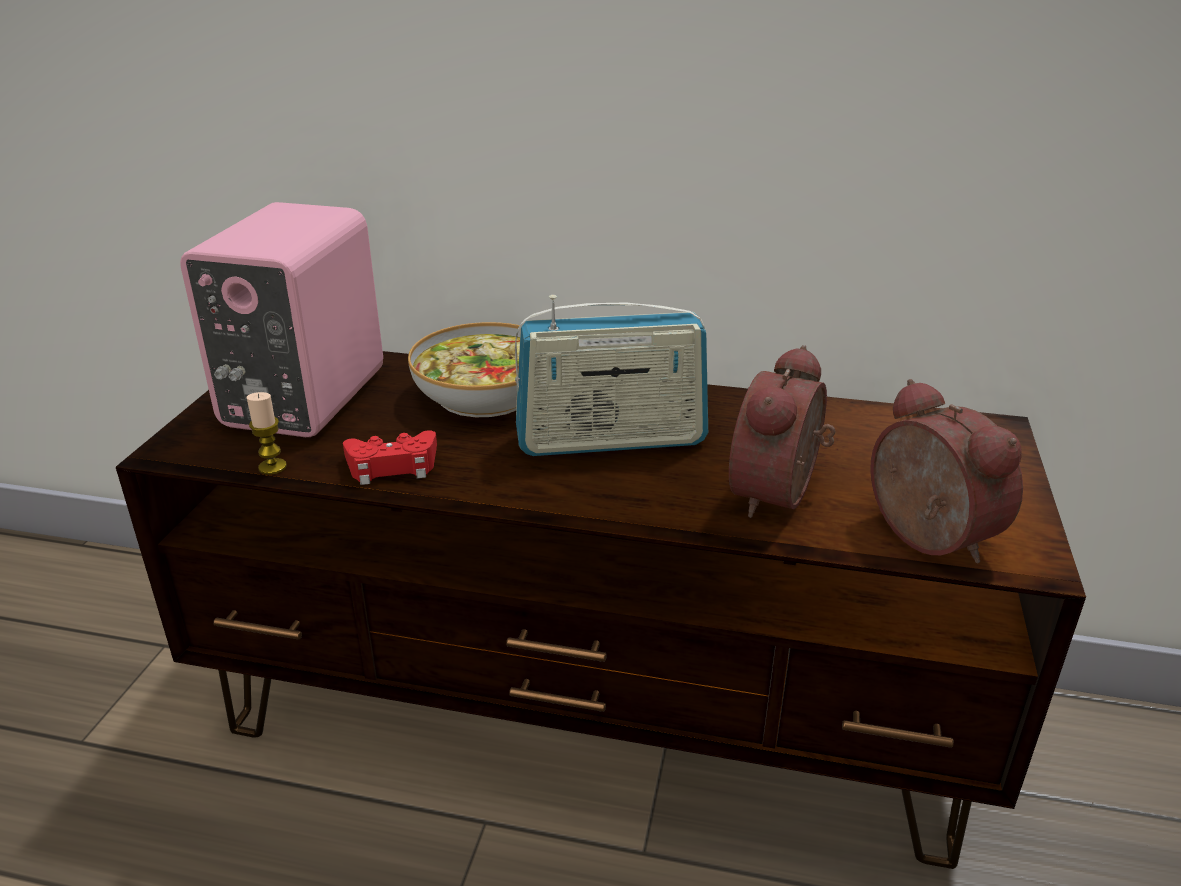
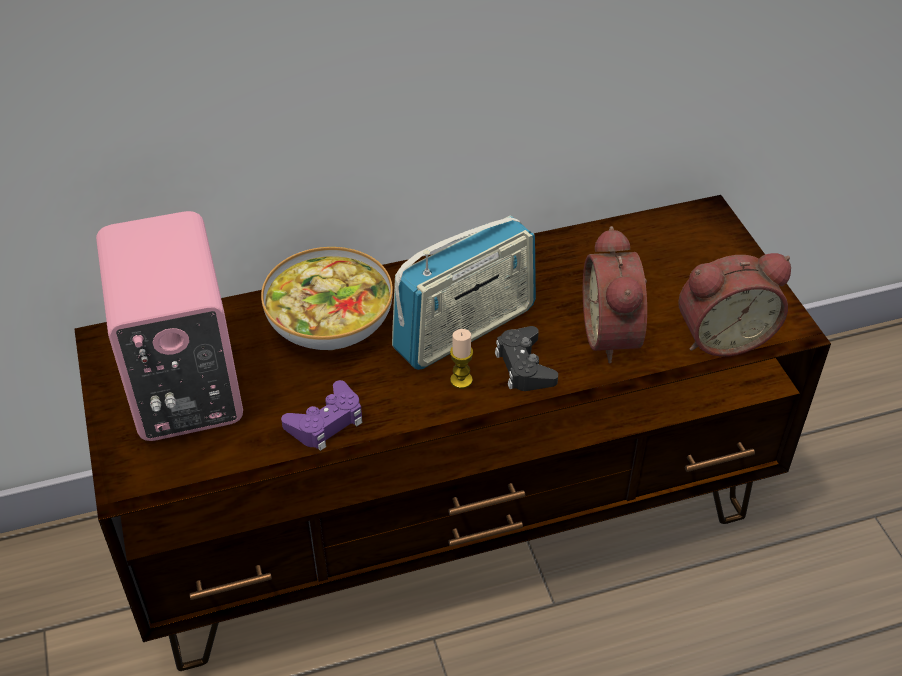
camera: 30 degrees left, 15 degrees up
(272, 467) = (233, 464): candle -> candle (461, 380)
(392, 465) = (326, 422): red game controller -> purple game controller
(645, 488) = (524, 366): none -> black game controller
(923, 538) = (722, 335): alarm clock -> alarm clock turned 135 degrees clockwise

